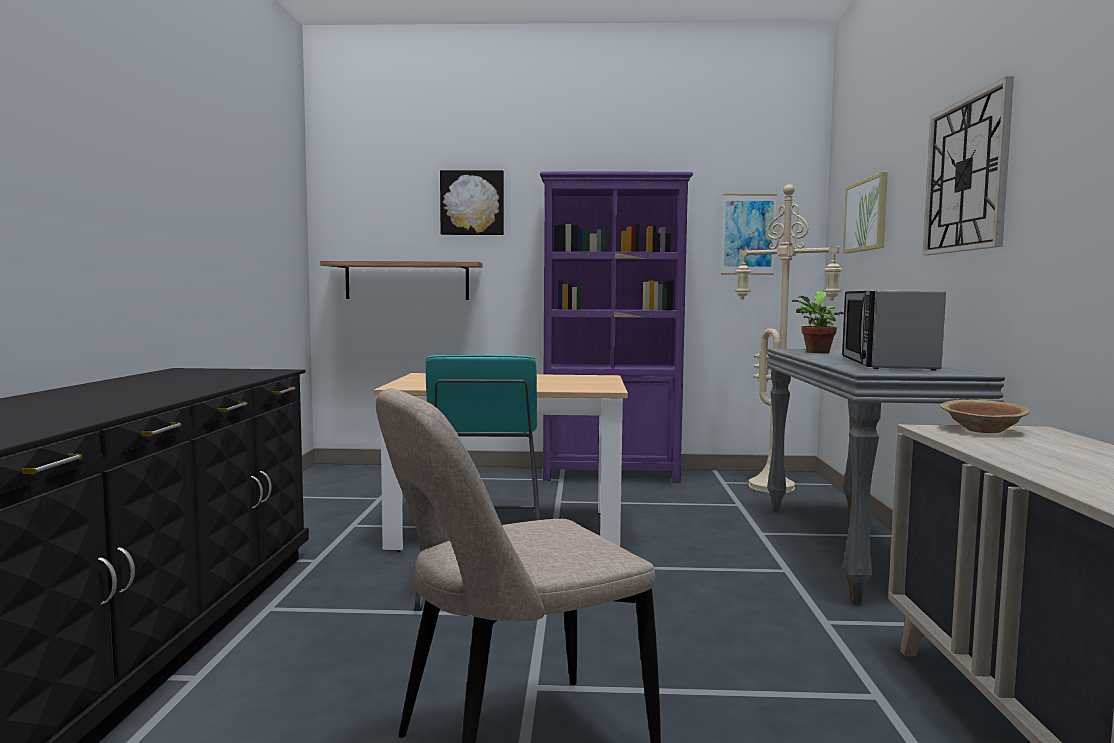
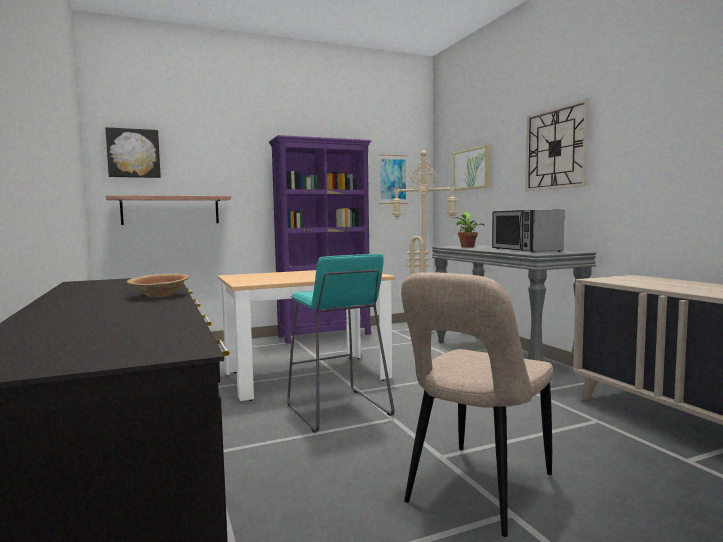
camera: 25 degrees left, 0 degrees up
(472, 203) = (218, 155): picture -> picture (133, 153)
(983, 430) = (616, 278): brown bowl -> brown bowl (159, 295)

